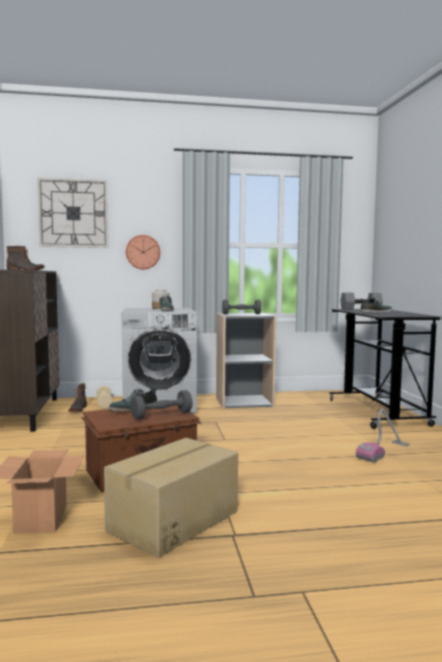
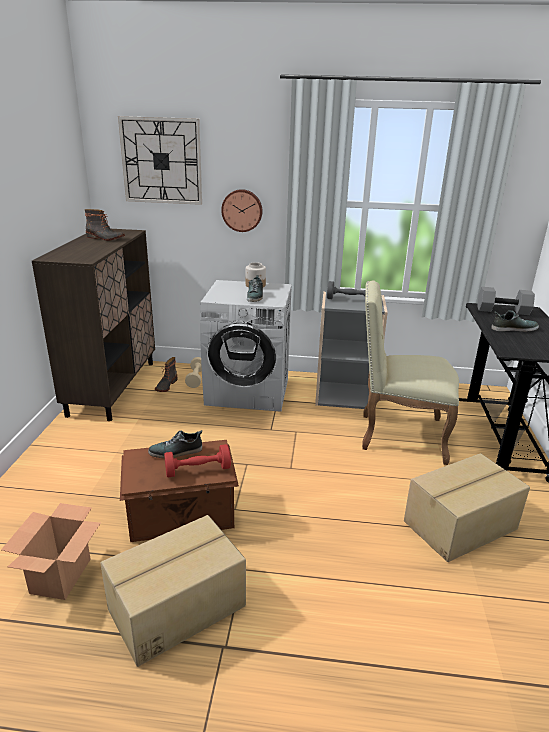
camera: 15 degrees right, 20 degrees up
(161, 415) = (198, 470): grey dumbbell -> red dumbbell
(303, 416) = (399, 435): none -> beige chair
(384, 452) = (461, 526): vacuum cleaner -> cardboard box

